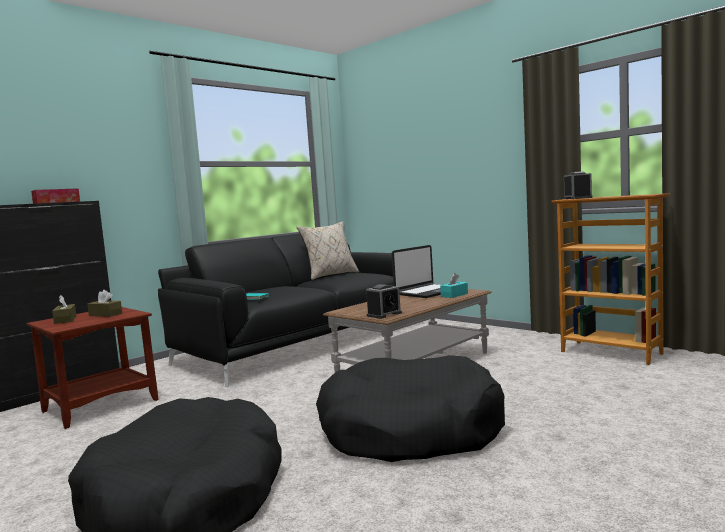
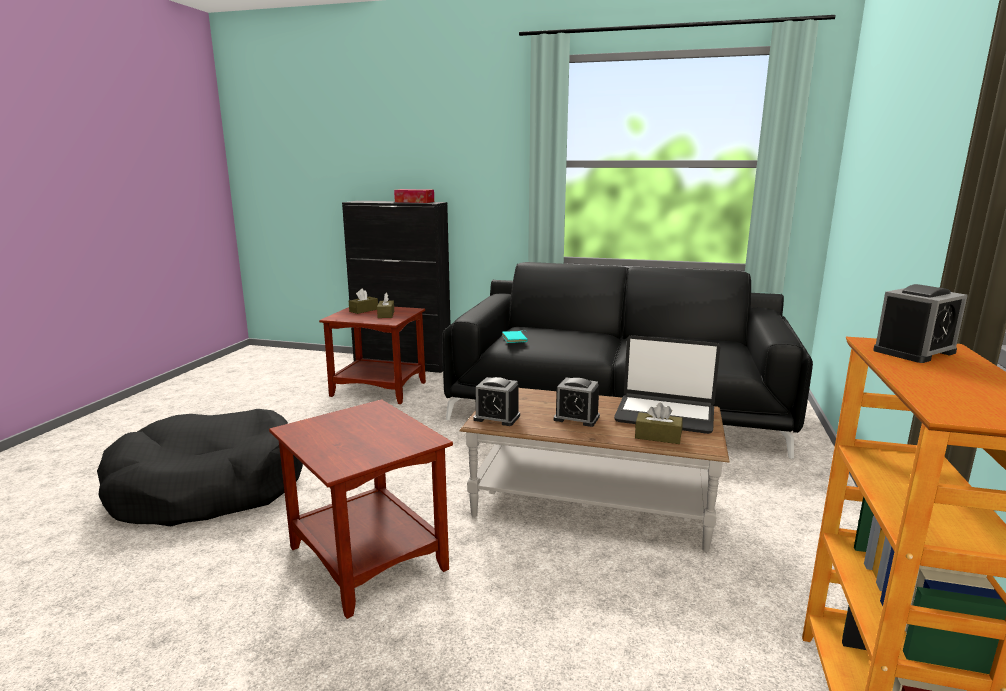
camera: 60 degrees right, 10 degrees up
(330, 275) = (683, 337): beige pillow -> none
(409, 303) = (576, 418): none -> alarm clock
(410, 430) = (370, 557): black dog bed -> brown side table
(454, 295) = (658, 436): turquoise tissue box -> brown tissue box

